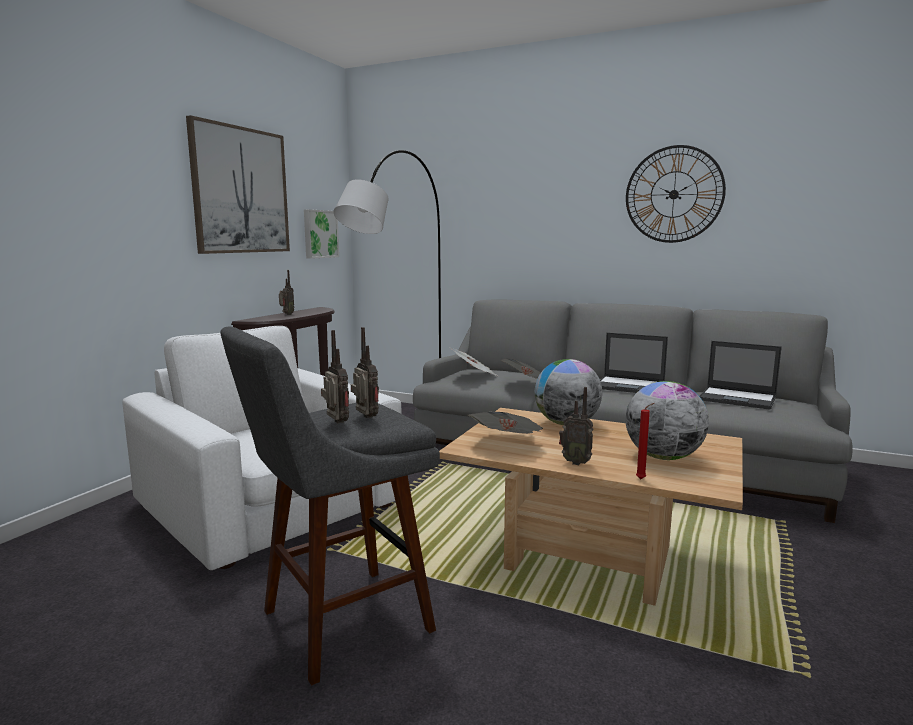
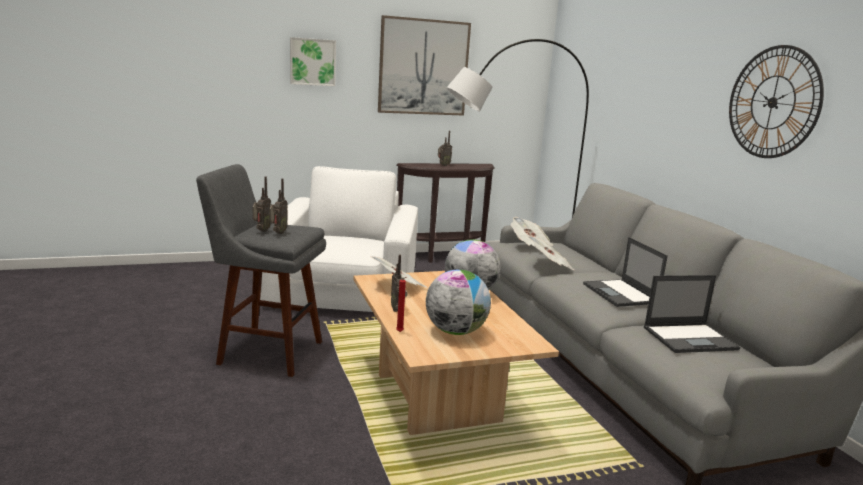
camera: 45 degrees right, 5 degrees up
(319, 234) = (504, 103): picture -> picture (312, 62)
(738, 398) = (690, 338): laptop -> laptop turned 90 degrees counterclockwise

